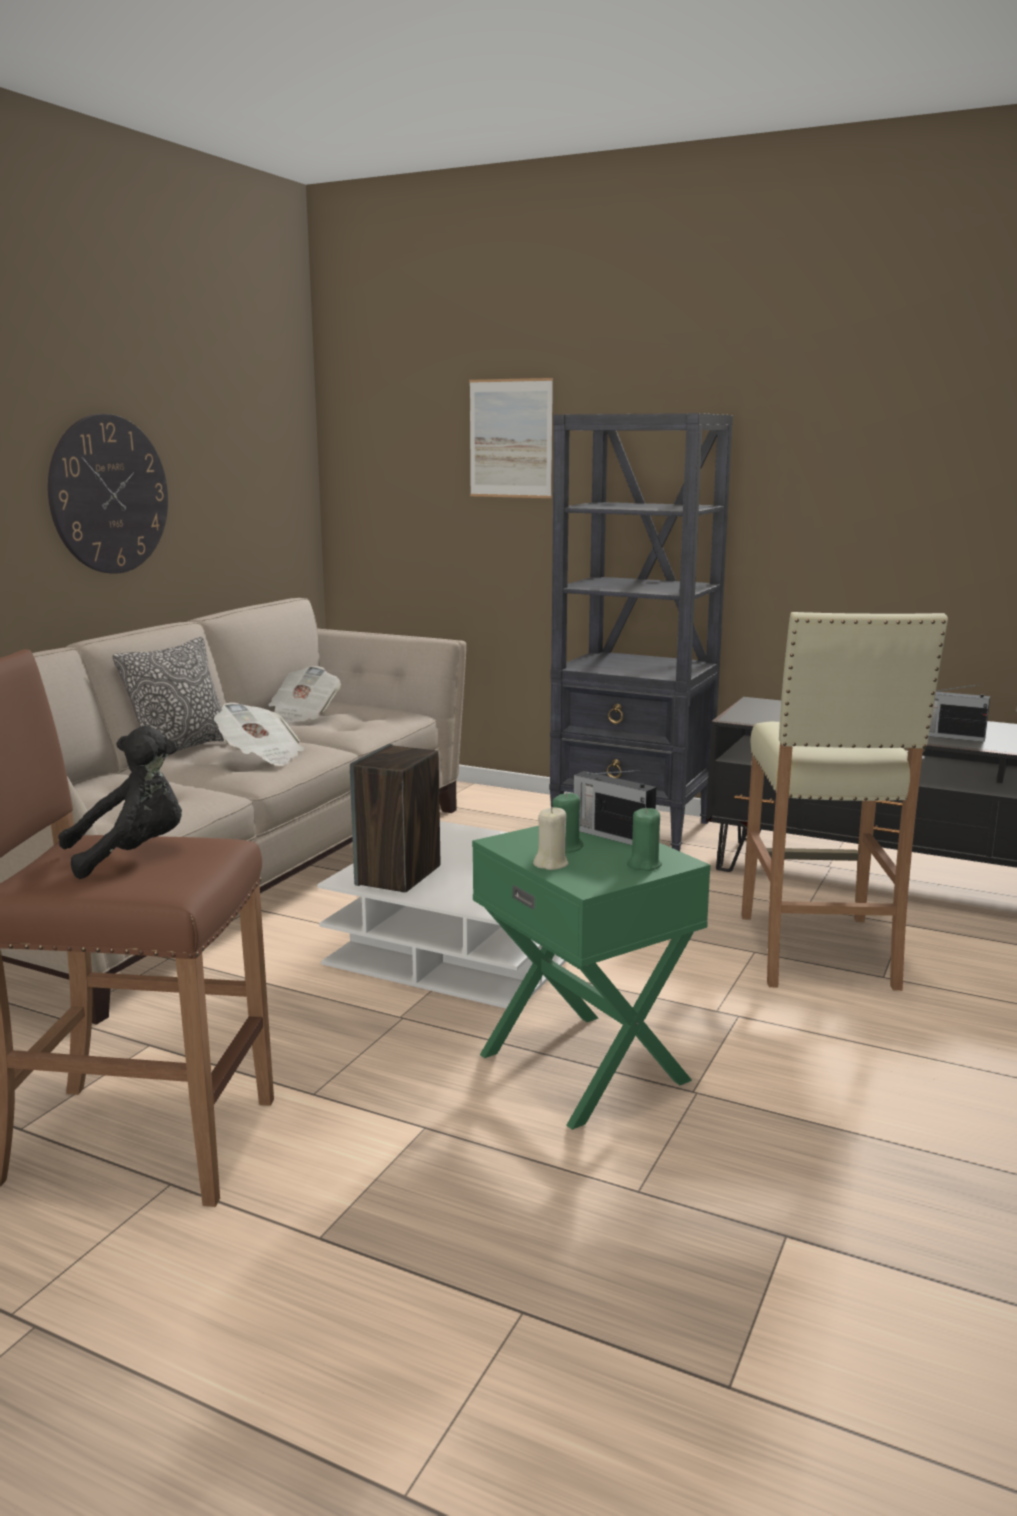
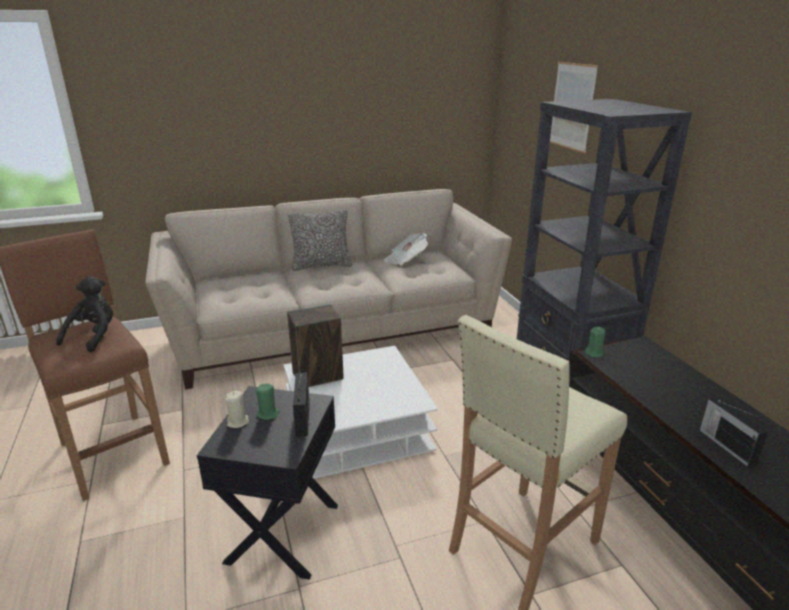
camera: 45 degrees right, 10 degrees up
(109, 494) = (324, 126): wall clock -> none
(132, 855) = (94, 336): black plush toy -> black plush toy turned 90 degrees counterclockwise
(261, 756) = (338, 282): newspaper -> none
(586, 1066) = (284, 533): green side table -> black side table
(644, 865) = (268, 449): green candle -> green candle (594, 353)

